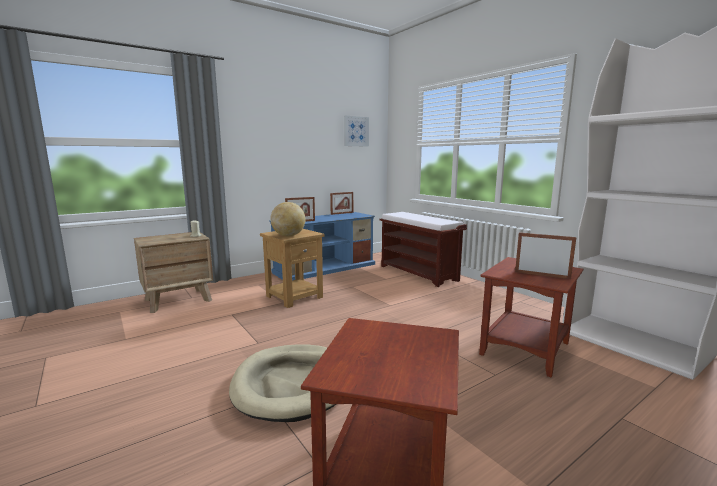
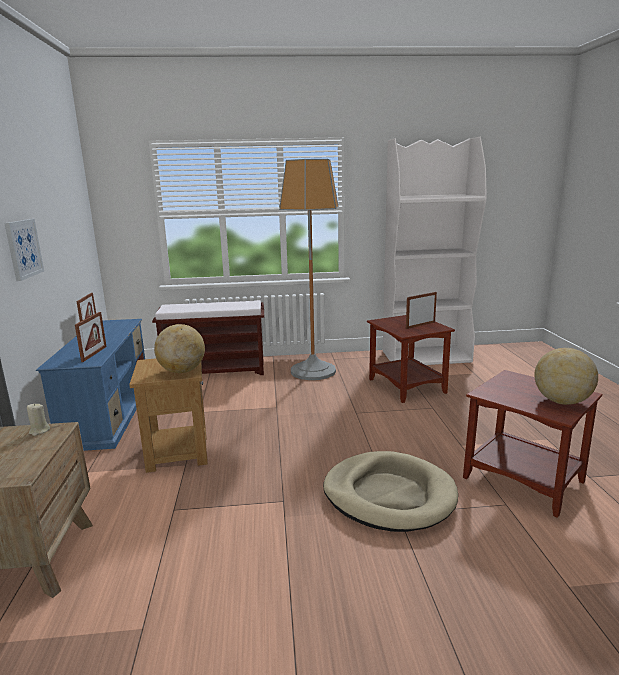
camera: 60 degrees left, 5 degrees up
(356, 131) = (70, 202): picture -> picture (23, 248)
(380, 374) = (561, 401): none -> globe
(476, 300) = (313, 371): none -> floor lamp

